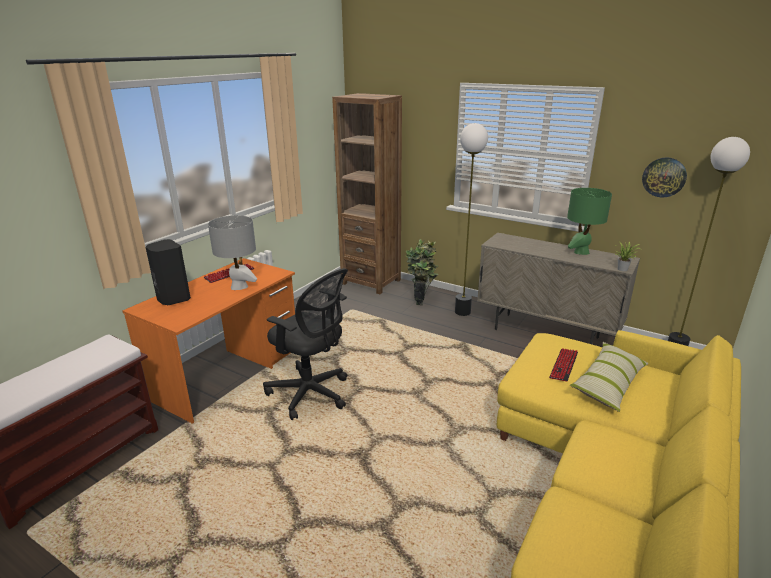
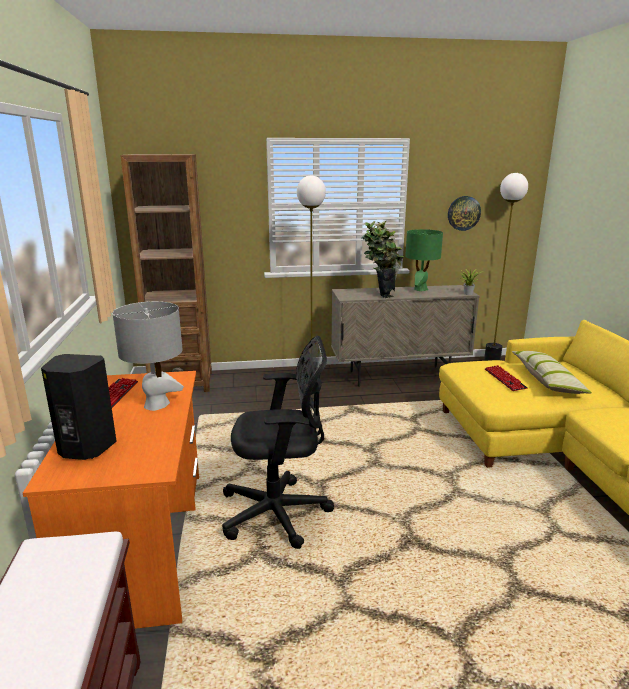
camera: 40 degrees left, 5 degrees down
(421, 299) = (259, 383): potted plant -> potted plant (380, 294)

